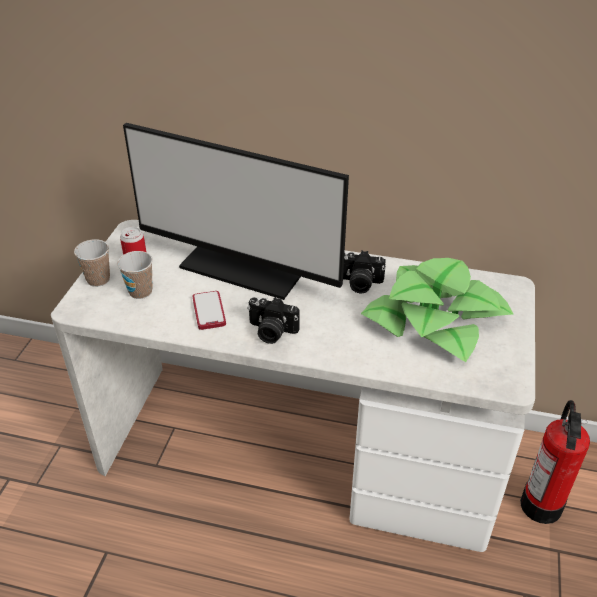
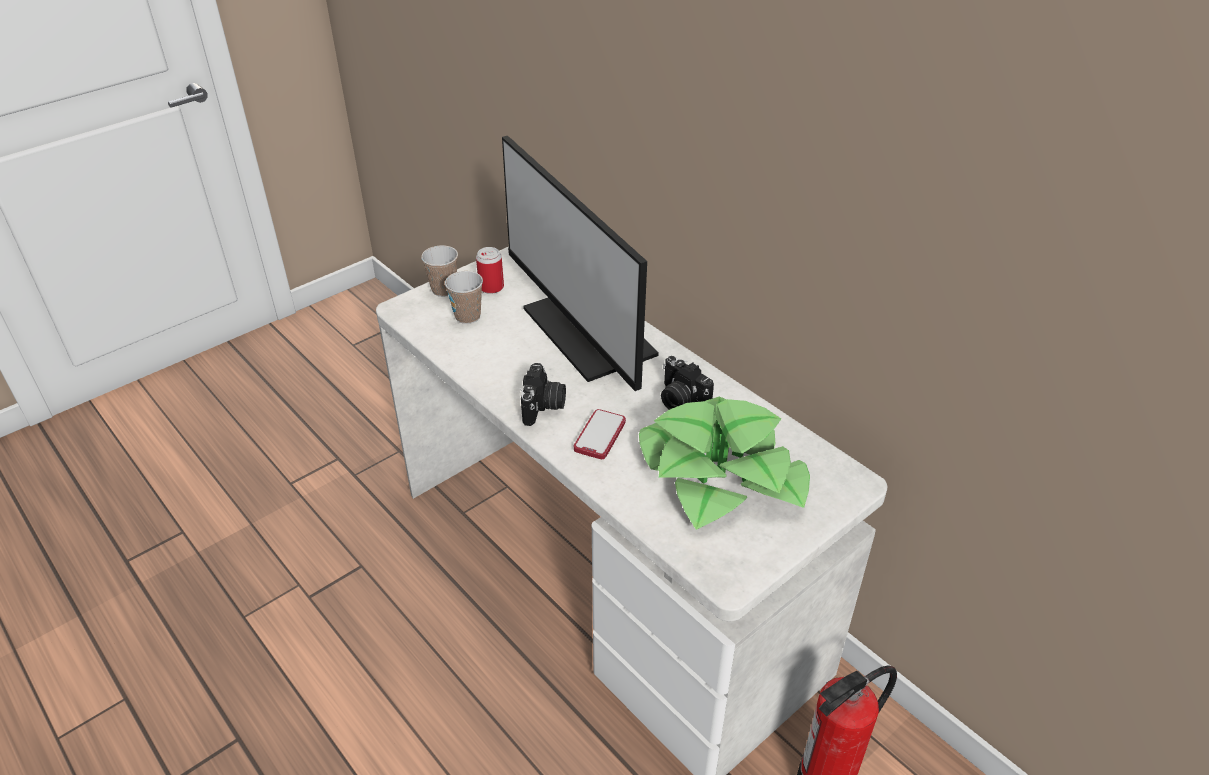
camera: 35 degrees right, 0 degrees up
(209, 311) = (508, 361): phone -> phone (600, 435)
(271, 332) = (543, 407): camera -> camera turned 135 degrees counterclockwise

